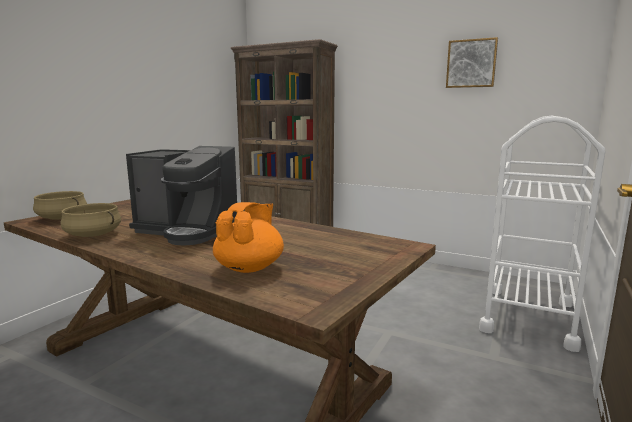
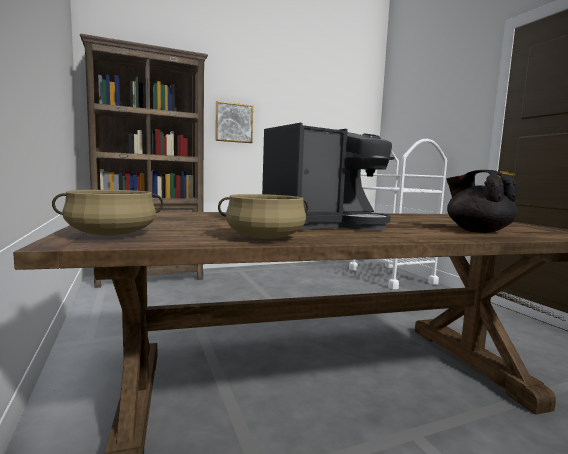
camera: 50 degrees left, 5 degrees down
(250, 268) = (477, 231): orange teapot -> black teapot
(471, 63) = (311, 103): picture -> picture (233, 123)

